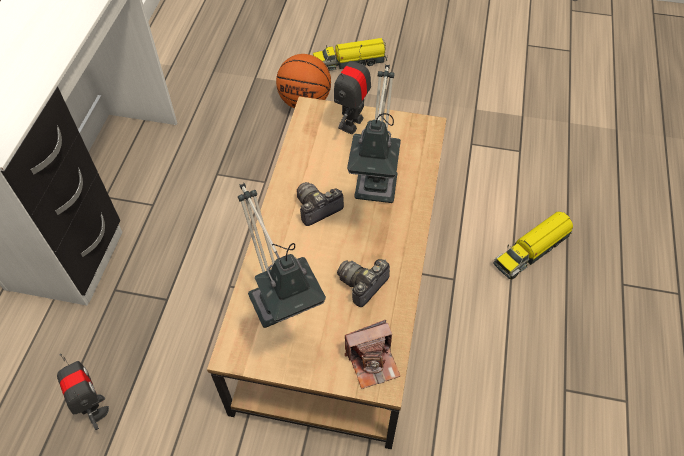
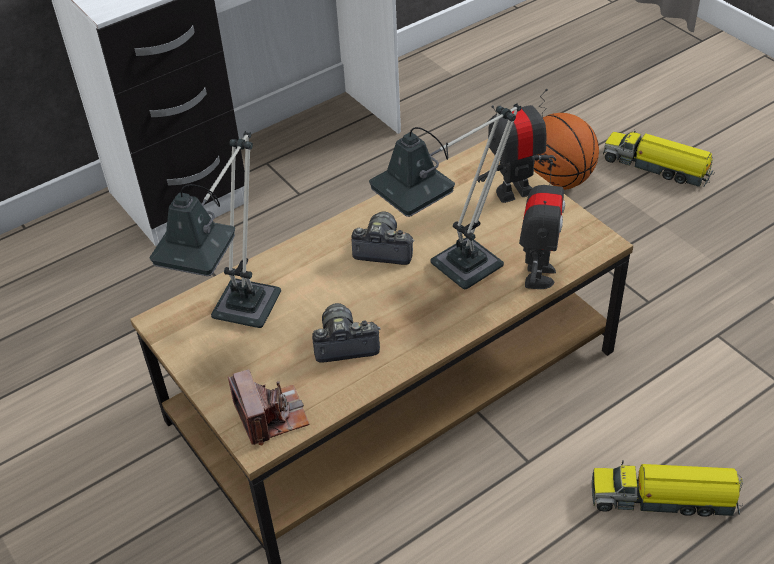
camera: 45 degrees right, 10 degrees down
(95, 408) = (73, 333): toy robot -> toy robot (538, 275)
(372, 361) = (271, 416): camera -> camera turned 135 degrees counterclockwise

